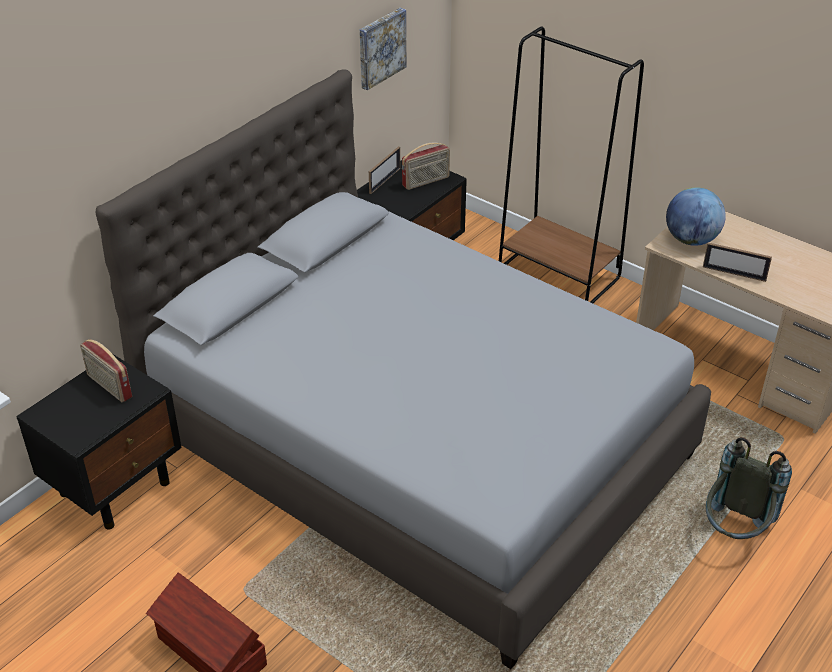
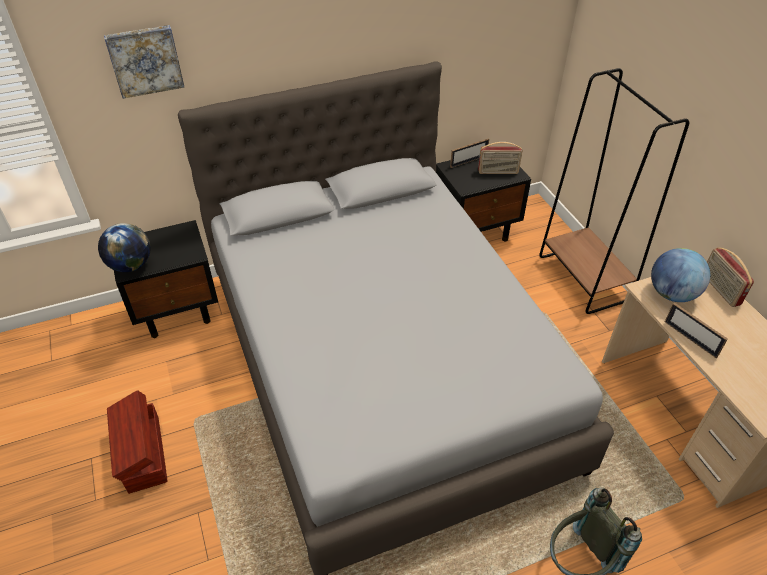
camera: 30 degrees right, 5 degrees up
(76, 432) = (130, 265): none -> globe
(109, 387) = (174, 242): radio -> radio (719, 289)
(380, 47) = (486, 54): picture -> picture (145, 60)

